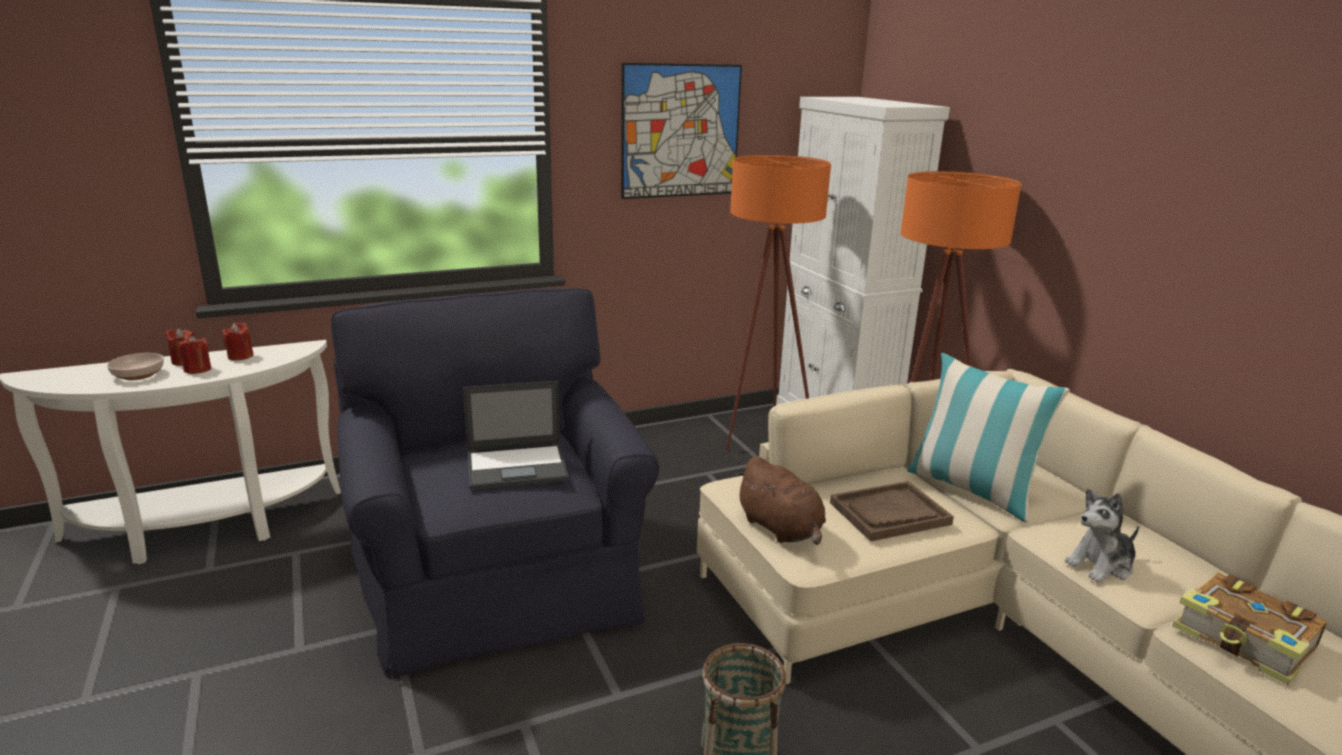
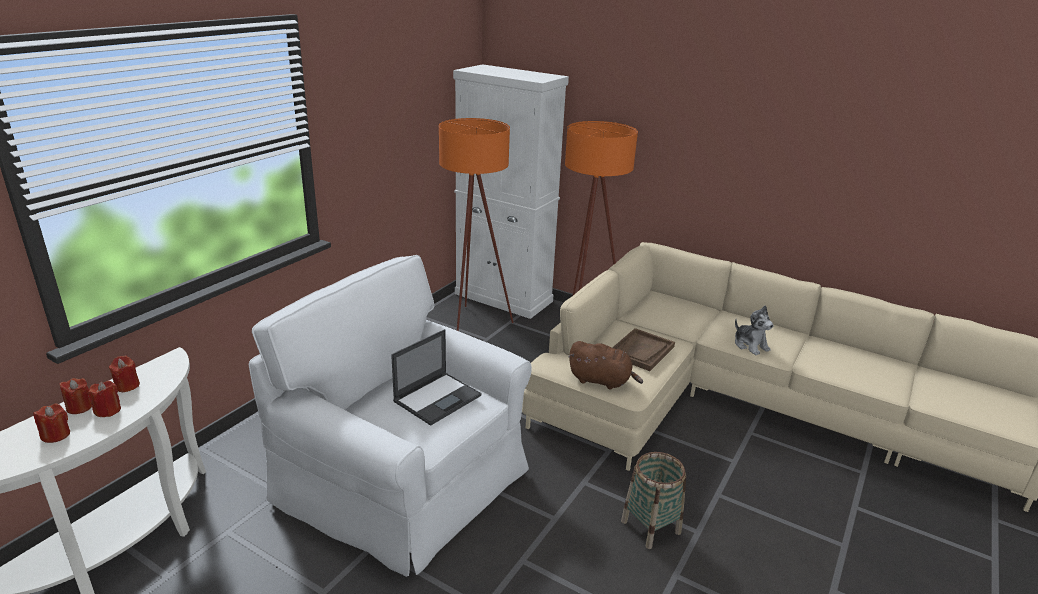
camera: 35 degrees left, 5 degrees up
(138, 375) = (56, 435): bowl -> red candle
(499, 577) = (405, 482): black armchair -> white armchair
(680, 131) = (387, 109): picture -> none
(972, 490) = (660, 322): pillow -> none
(1101, 565) = (750, 345): plush toy -> plush toy turned 60 degrees counterclockwise
(1245, 641) = (828, 362): book -> none

